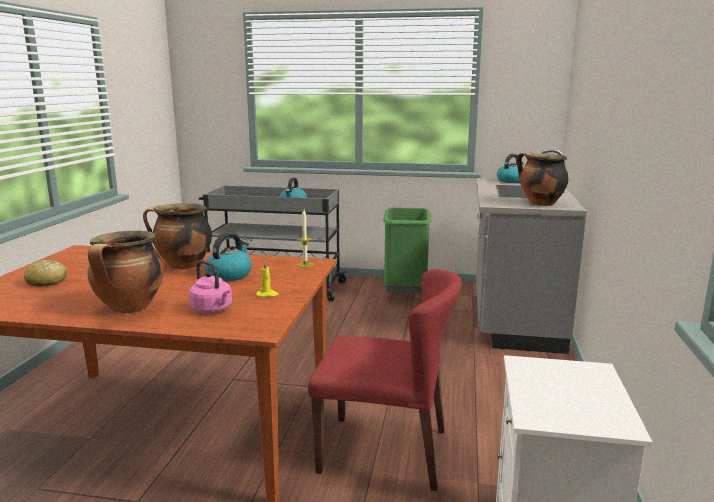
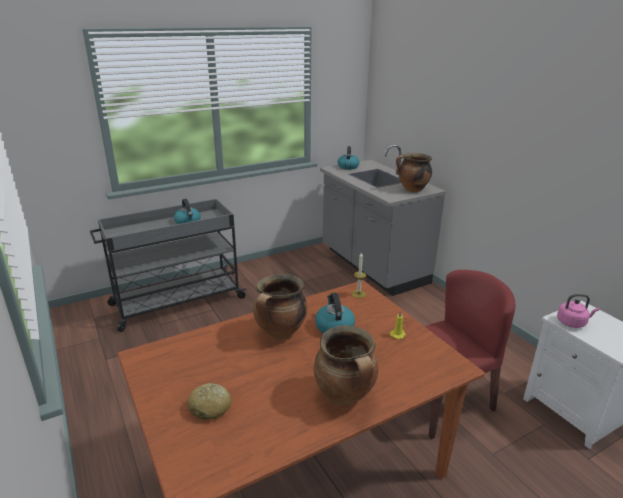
camera: 40 degrees left, 10 degrees up
(213, 310) = (399, 366): pink kettle -> pink kettle (572, 322)
(405, 295) = (285, 272): green trash can -> none

